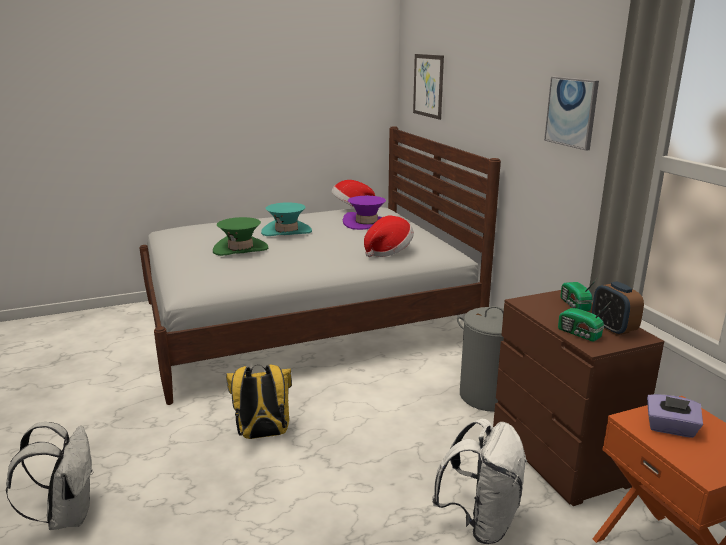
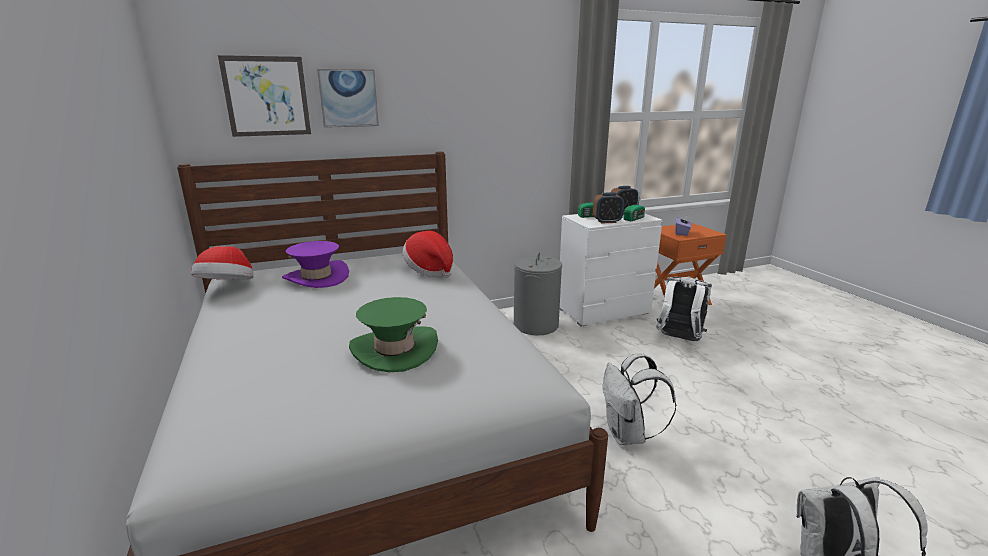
camera: 90 degrees left, 0 degrees up
(262, 434) = (628, 435): yellow backpack -> white backpack
(286, 231) = (322, 322): turquoise hat -> none
(546, 312) = (607, 221): none -> alarm clock
(560, 457) = (604, 311): brown dresser -> white dresser
(571, 112) = (517, 97): picture -> picture (348, 98)

